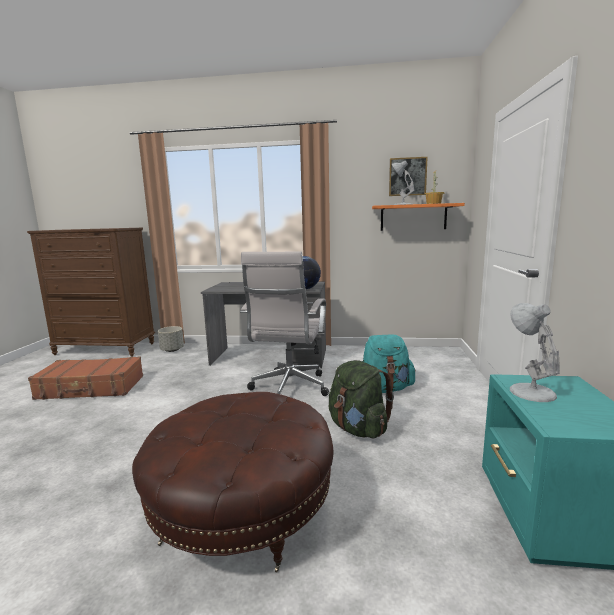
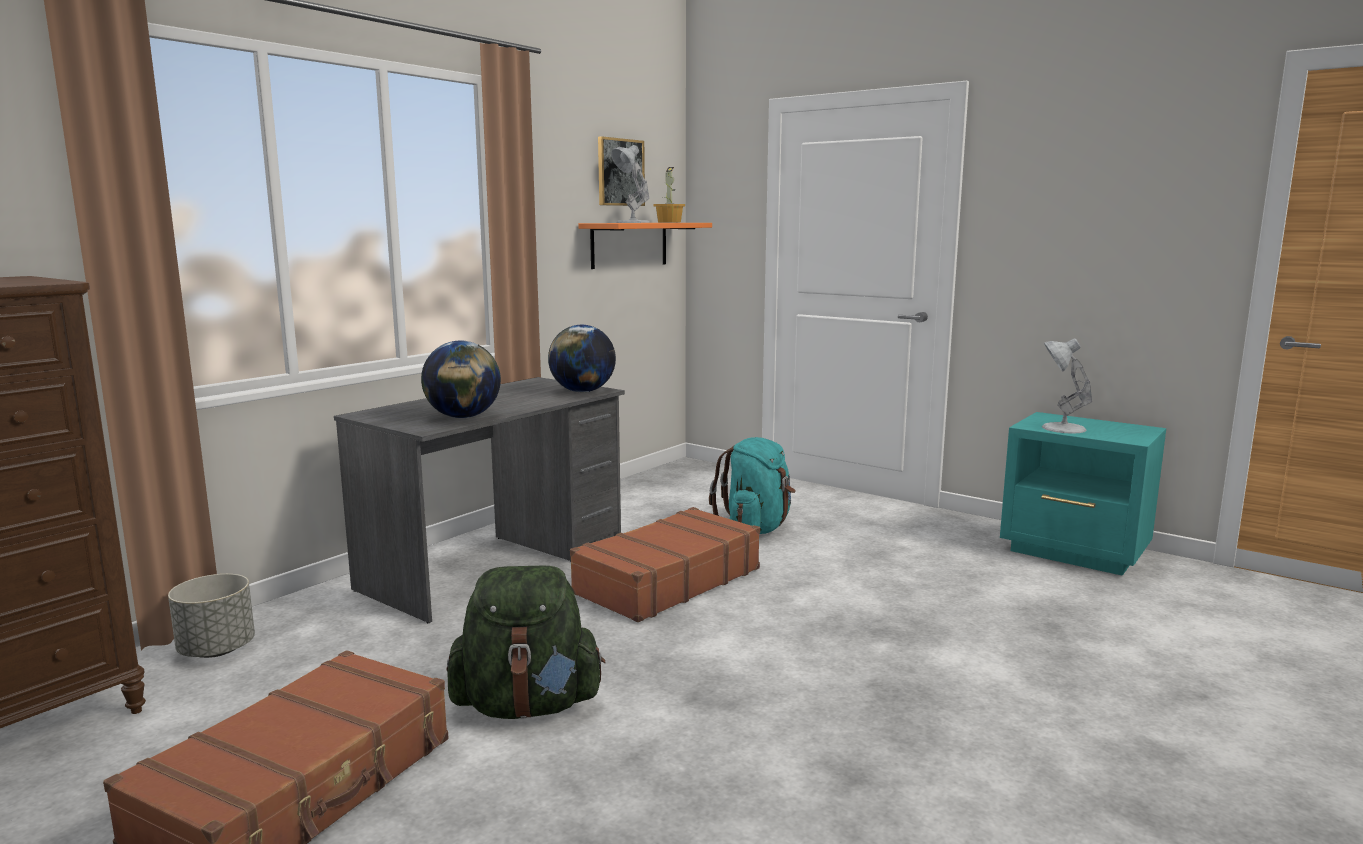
camera: 60 degrees left, 0 degrees up
(234, 289) = (463, 417): none -> globe
(242, 509) = (983, 679): brown ottoman -> none
(289, 389) = (666, 581): white office chair -> brown suitcase
(358, 429) = (849, 572): green backpack -> green backpack (527, 706)

